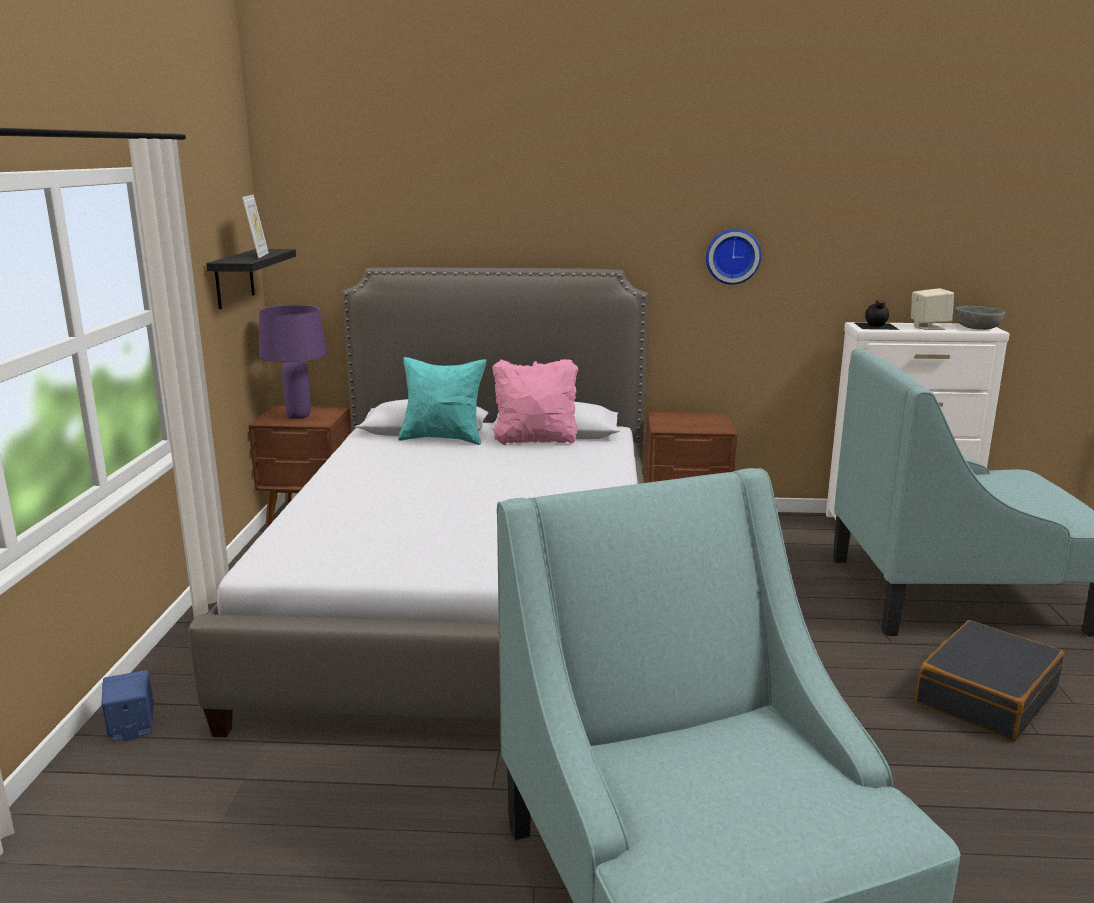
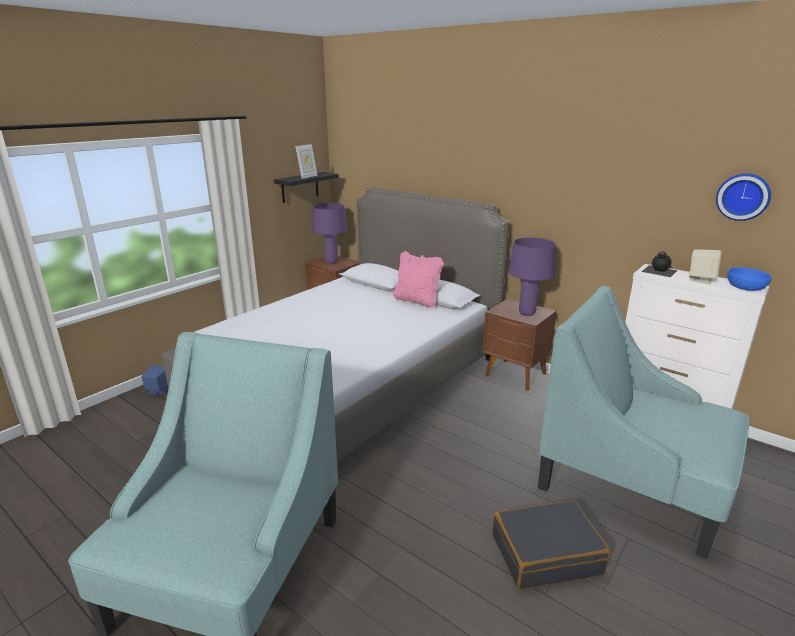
camera: 35 degrees right, 5 degrees up
(443, 438) = (375, 289): turquoise pillow -> none
(702, 423) = (526, 313): none -> purple table lamp
(732, 256) = (568, 204): wall clock -> wall clock (743, 196)
(977, 327) = (746, 287): grey bowl -> blue bowl

